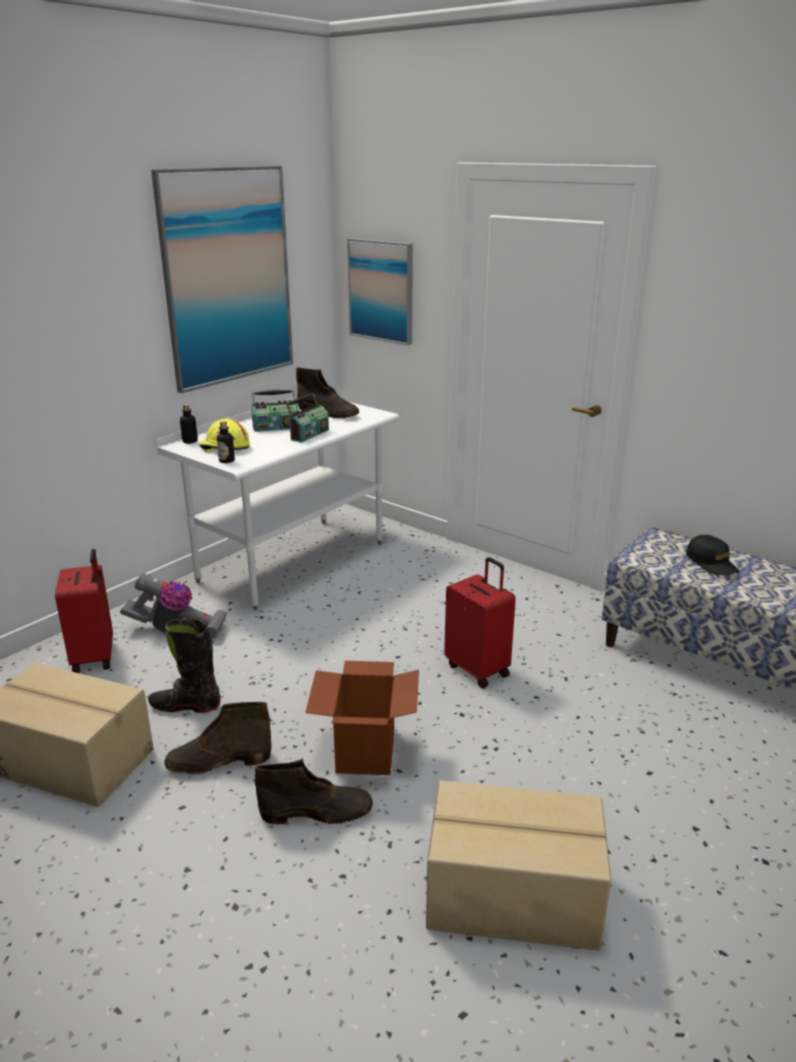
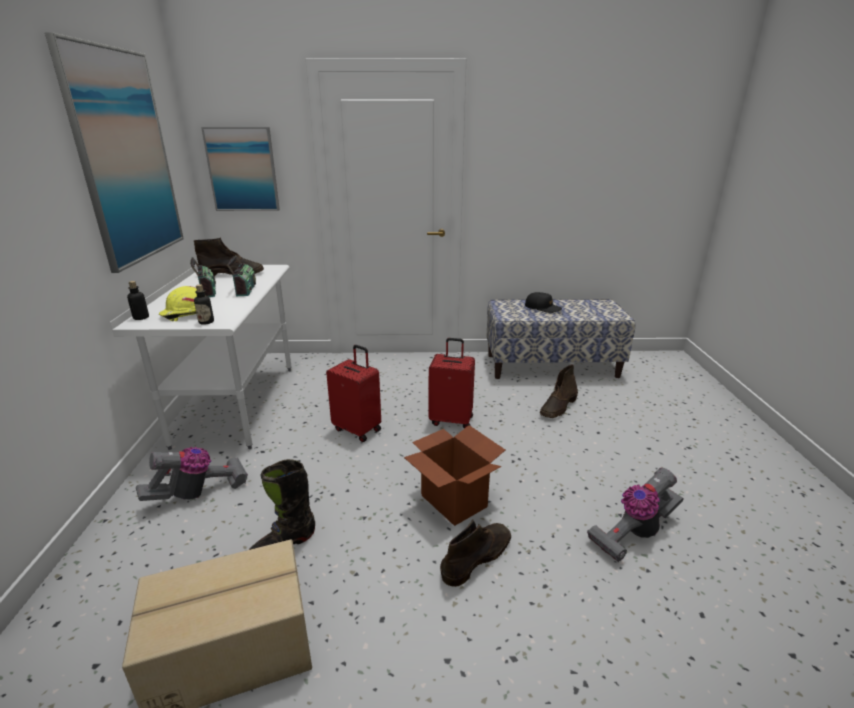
camera: 40 degrees left, 0 degrees up
(95, 657) = (140, 552): red suitcase -> red suitcase (358, 429)
(218, 762) = (365, 568): brown boot -> brown boot (558, 407)
(276, 427) = (206, 291): radio -> radio turned 60 degrees counterclockwise
(513, 897) = (634, 533): cardboard box -> vacuum cleaner

